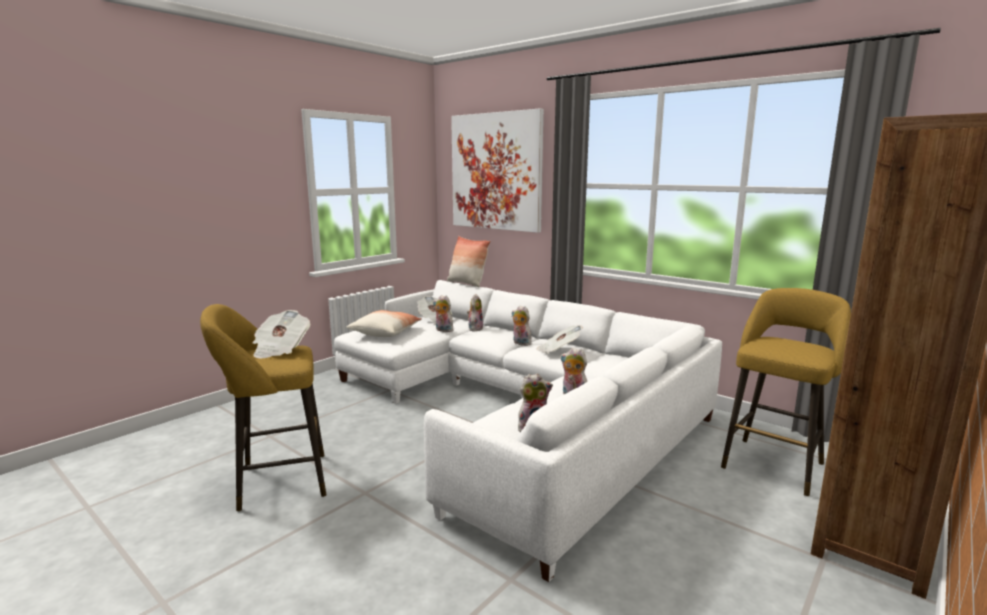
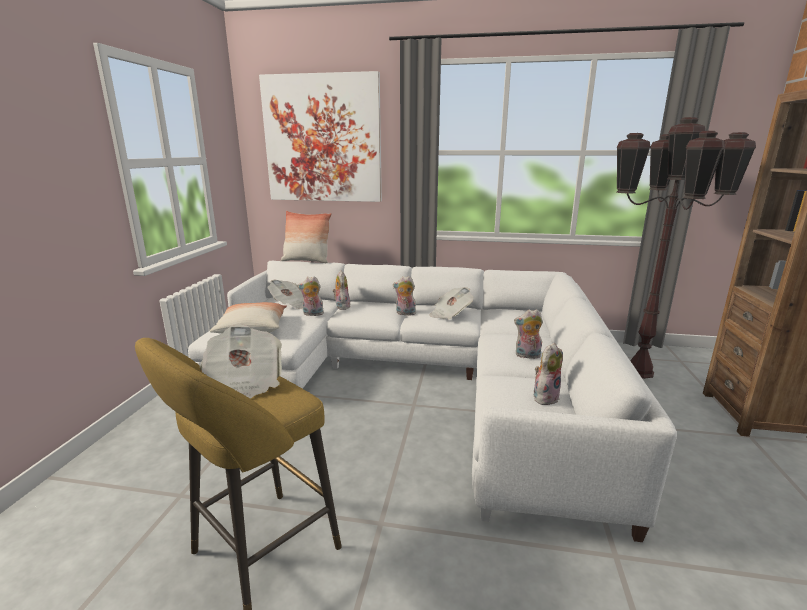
camera: 30 degrees left, 5 degrees up
(774, 463) = (639, 371): yellow stool -> brown floor lamp

